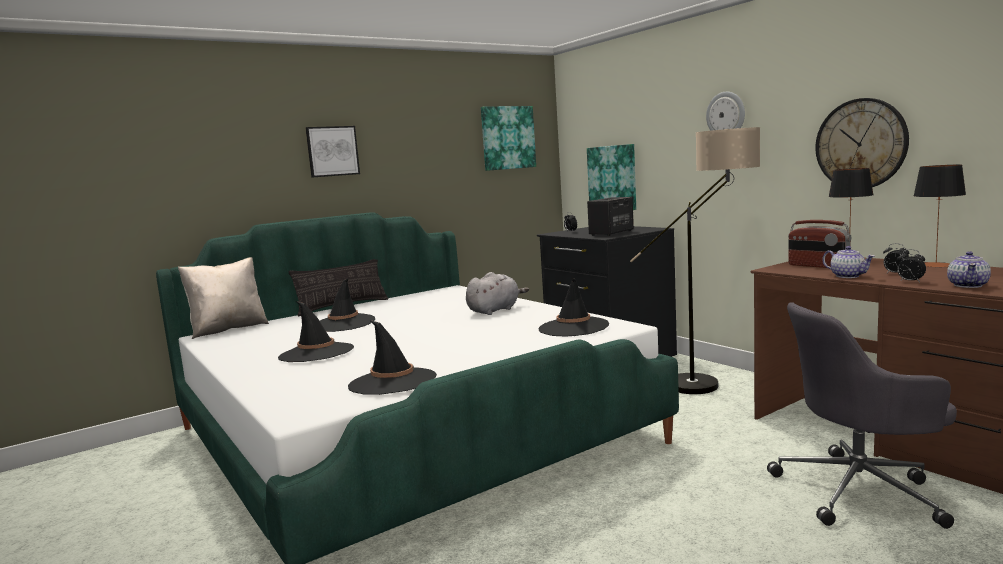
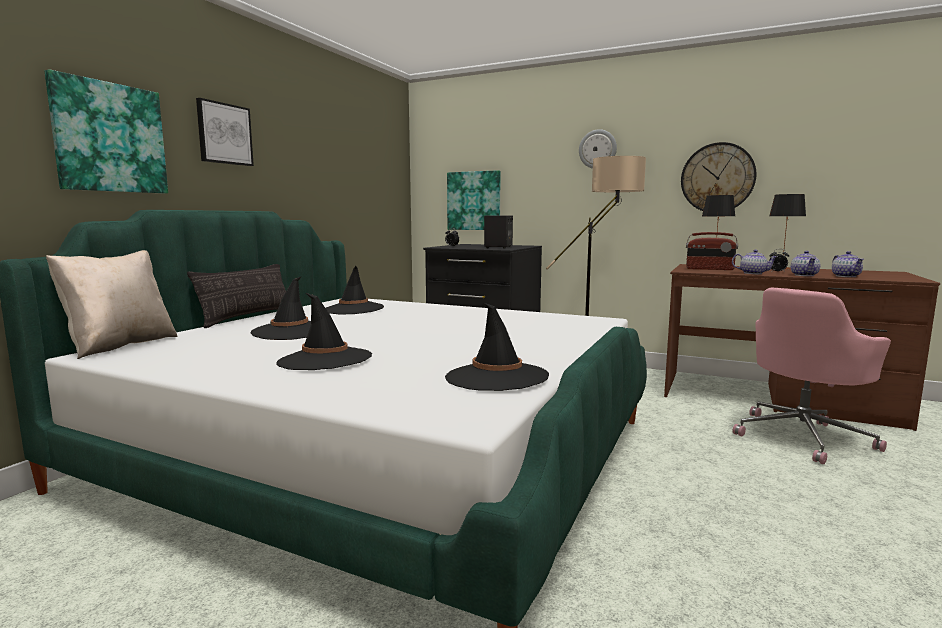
camera: 30 degrees left, 0 degrees up
(495, 310) = (445, 314): grey plush toy -> none
(507, 138) = (376, 154): picture -> picture (109, 138)
(573, 327) = (559, 322): black hat -> black hat (353, 309)
(860, 491) = (803, 436): grey office chair -> pink office chair
(909, 281) = (804, 275): alarm clock -> teapot

